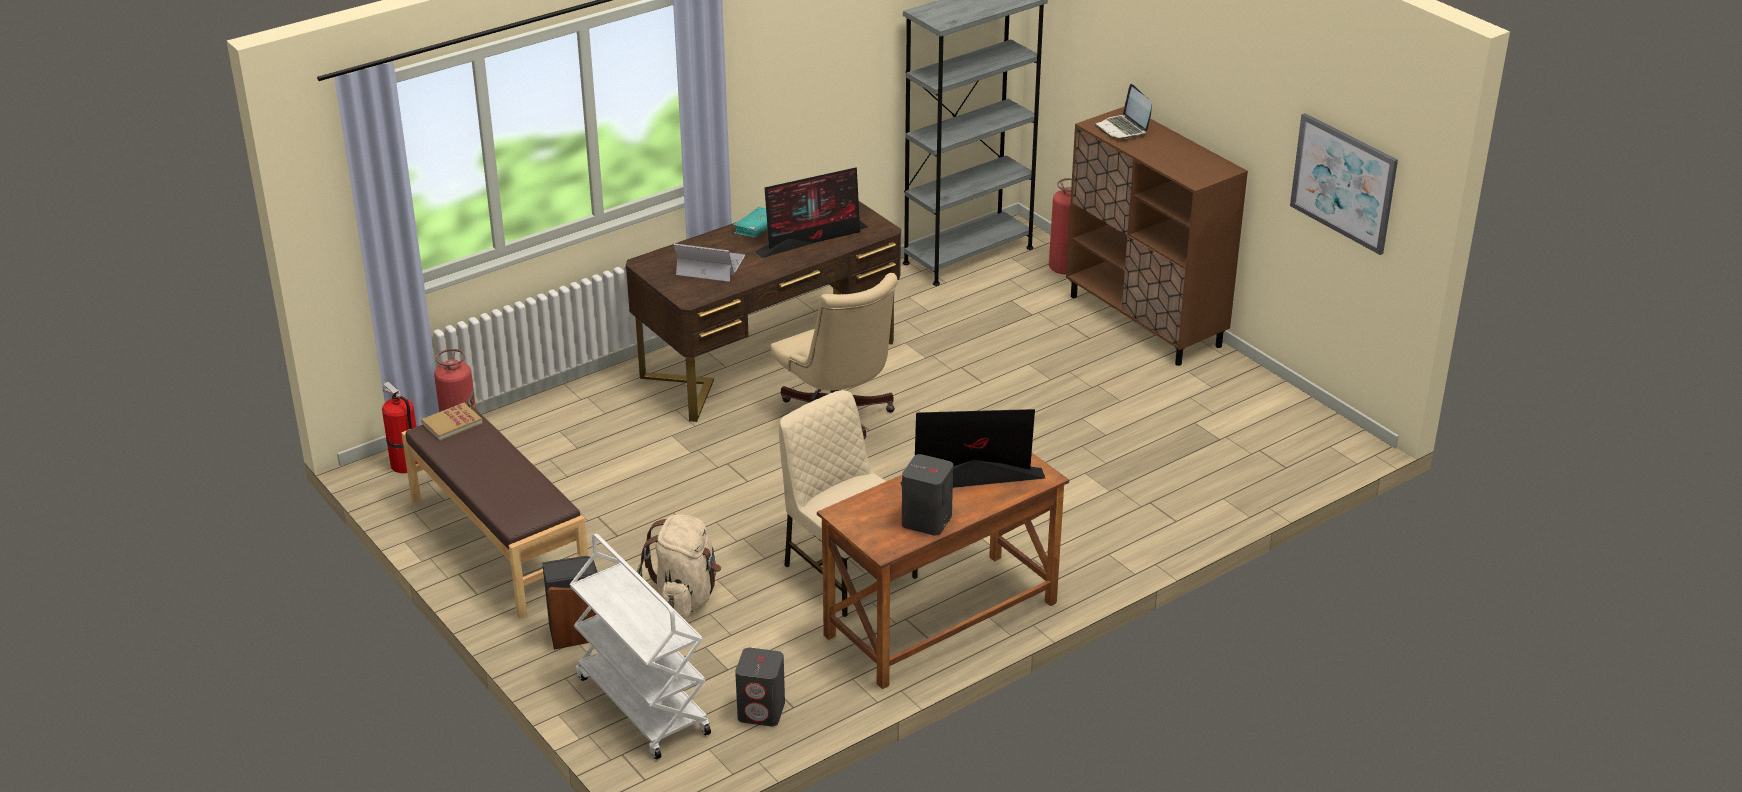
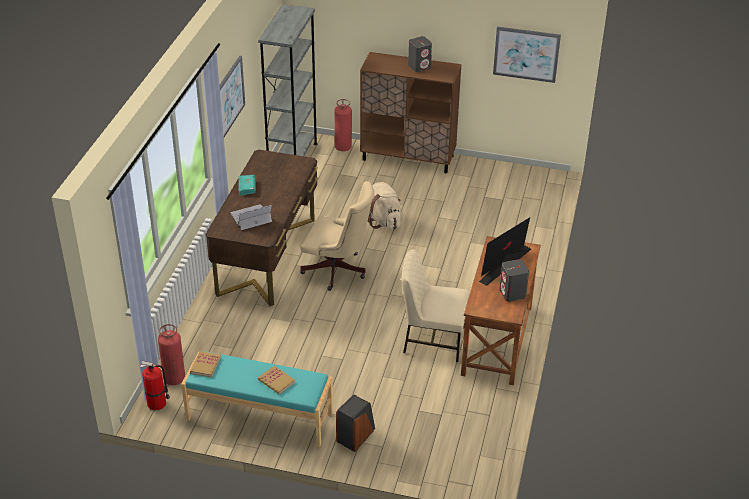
camera: 40 degrees left, 5 degrees up
(497, 544) = (259, 417): brown bench -> turquoise bench
(505, 484) = (276, 381): none -> book
(641, 704) = (426, 453): white cart -> none
(684, 598) = (380, 393): beige backpack -> beige backpack (383, 221)
(762, 711) = (479, 425): grey speaker -> grey speaker (419, 66)
(793, 77) = (230, 97): none -> picture
(814, 239) = (281, 181): monitor -> none
(1123, 128) = (384, 64): laptop -> none

